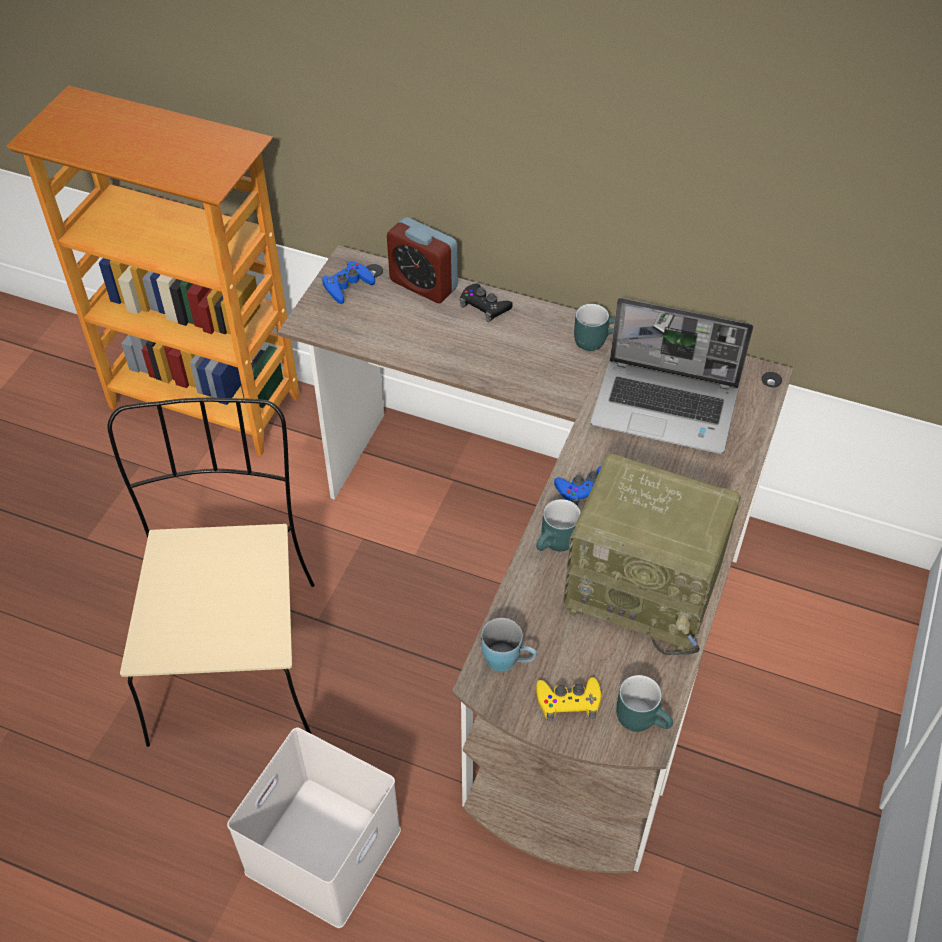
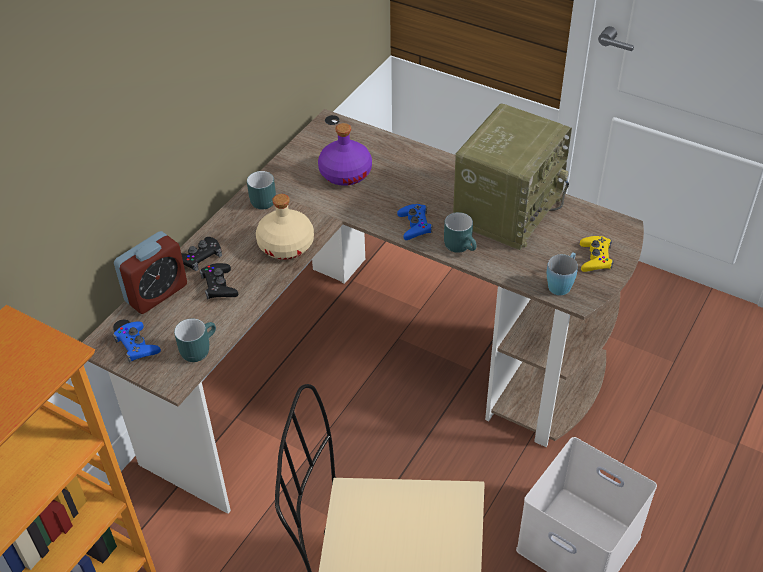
camera: 80 degrees left, 5 degrees down
(443, 330) = (219, 285): none -> black game controller
(519, 374) = (286, 245): none -> beige bottle
(643, 717) = (608, 225): turquoise mug -> turquoise mug (197, 348)
(666, 408) = (345, 173): laptop -> purple bottle

